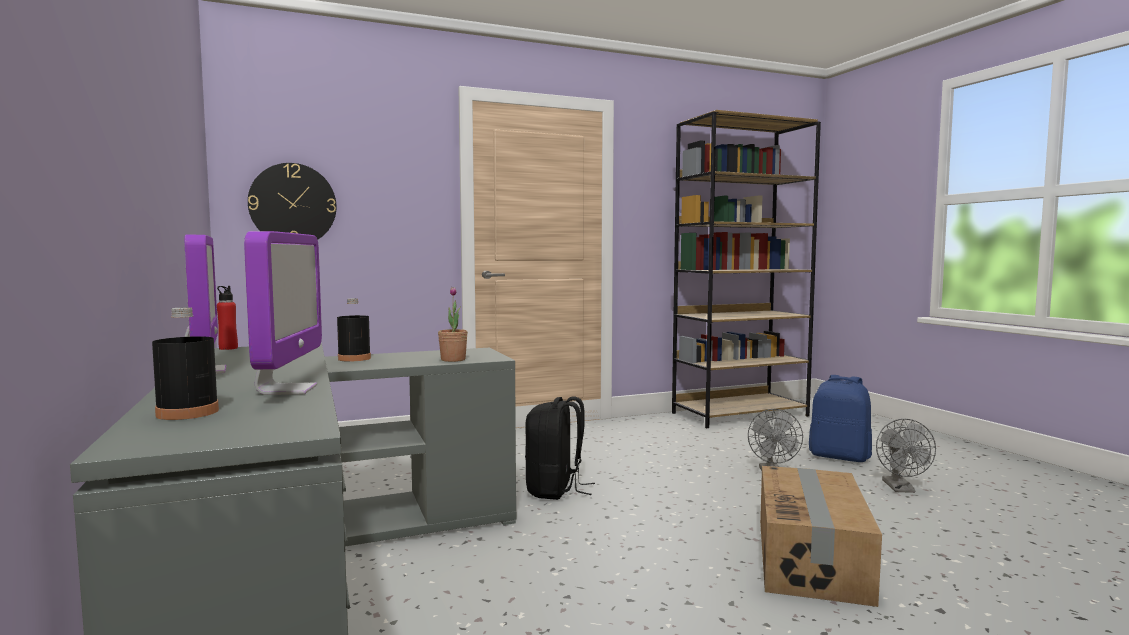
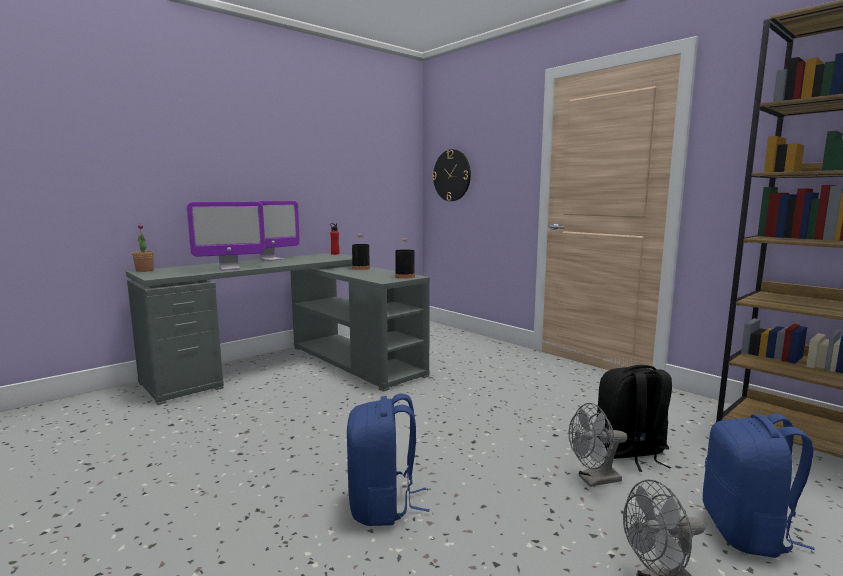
camera: 70 degrees right, 5 degrees up
(187, 413) = (189, 267): black bottle -> black bottle (405, 276)
(453, 360) = (371, 277): potted plant -> potted plant (144, 270)
(555, 490) = (449, 392): black backpack -> black backpack (631, 453)
(812, 558) = (383, 505): cardboard box -> blue backpack

